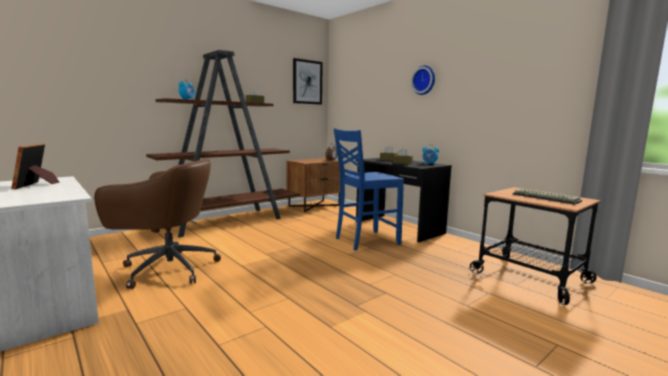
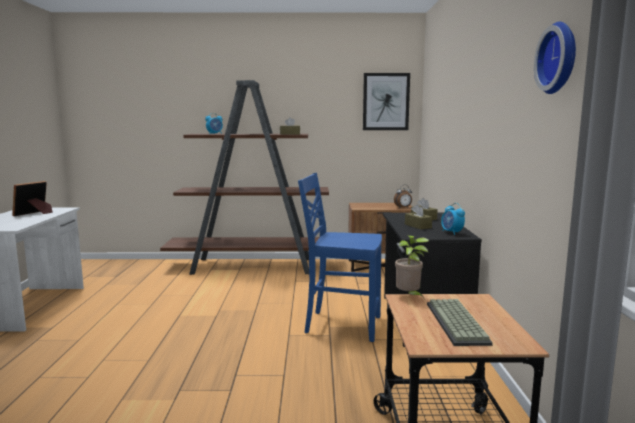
camera: 40 degrees right, 0 degrees up
(167, 268) = (129, 302): brown office chair -> none
(424, 80) = (472, 101): wall clock -> wall clock (560, 58)
(496, 193) = (409, 297): none -> potted plant

